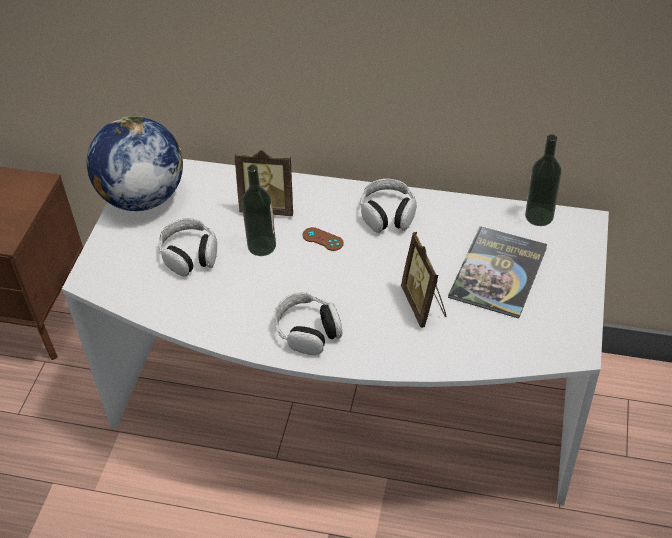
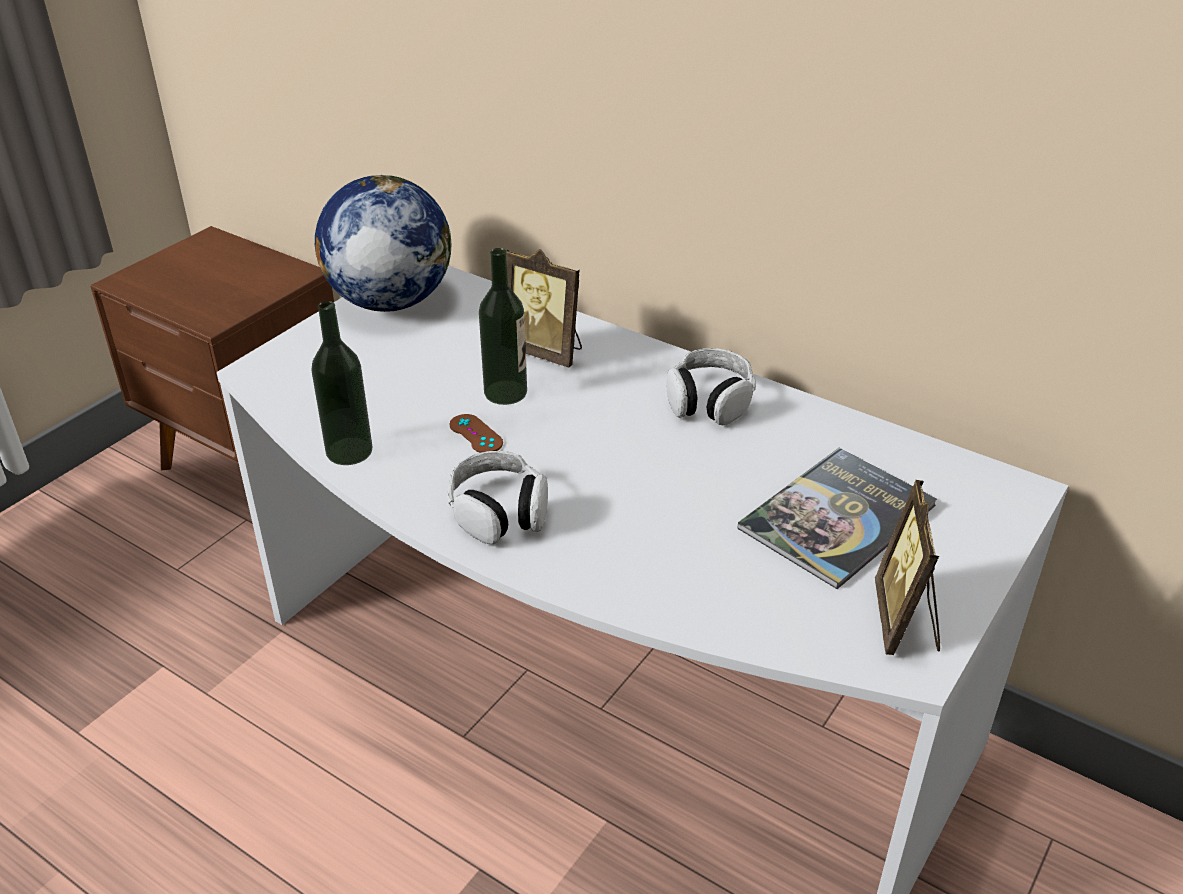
camera: 20 degrees right, 10 degrees down
(189, 255) = (403, 377): headphones -> none
(322, 239) = (595, 406): brown game controller -> brown game controller (476, 434)
(424, 305) = (694, 528): picture frame -> picture frame (906, 621)
(539, 216) = (945, 462): bottle -> bottle (349, 451)

